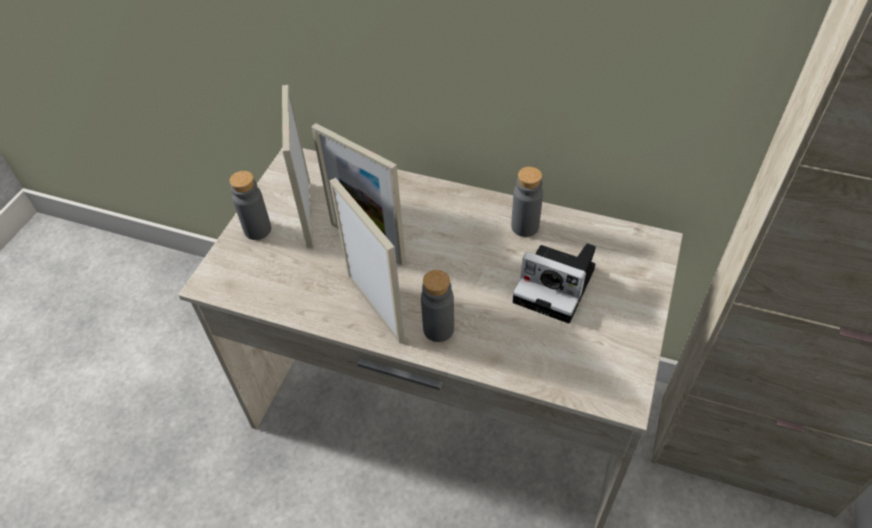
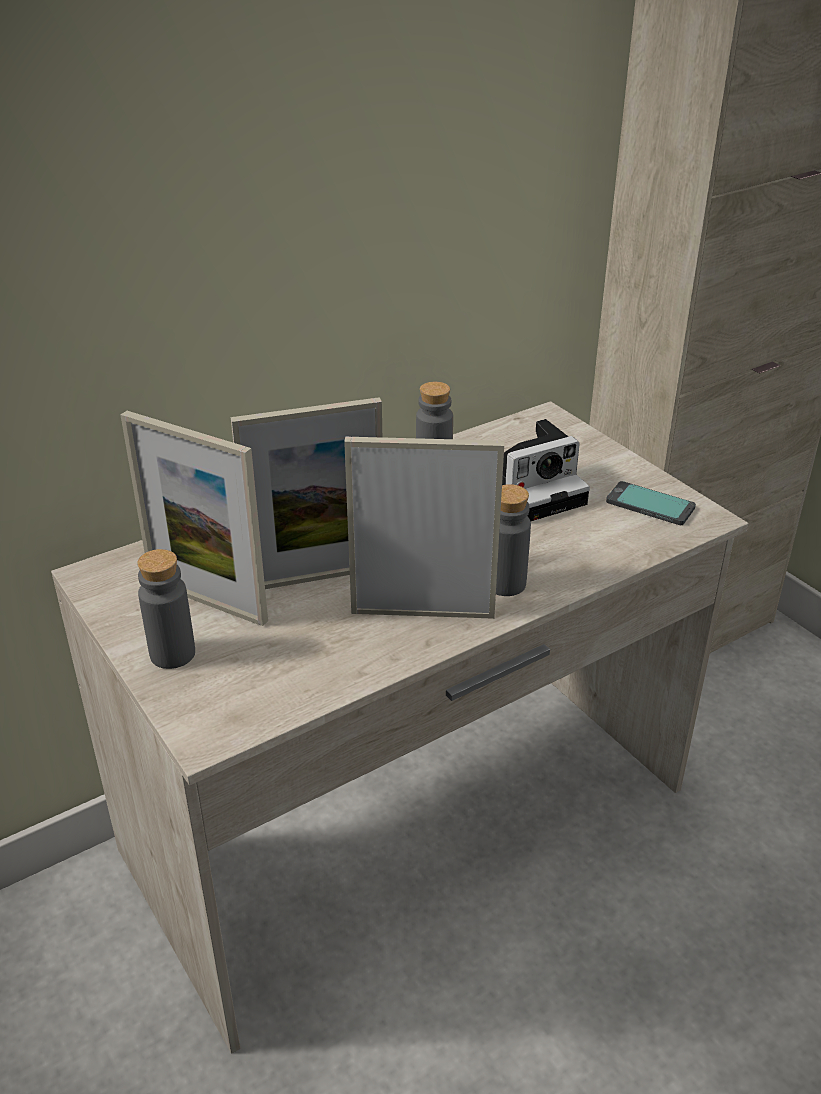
camera: 55 degrees left, 15 degrees down
(605, 358) = (650, 505): none -> phone

